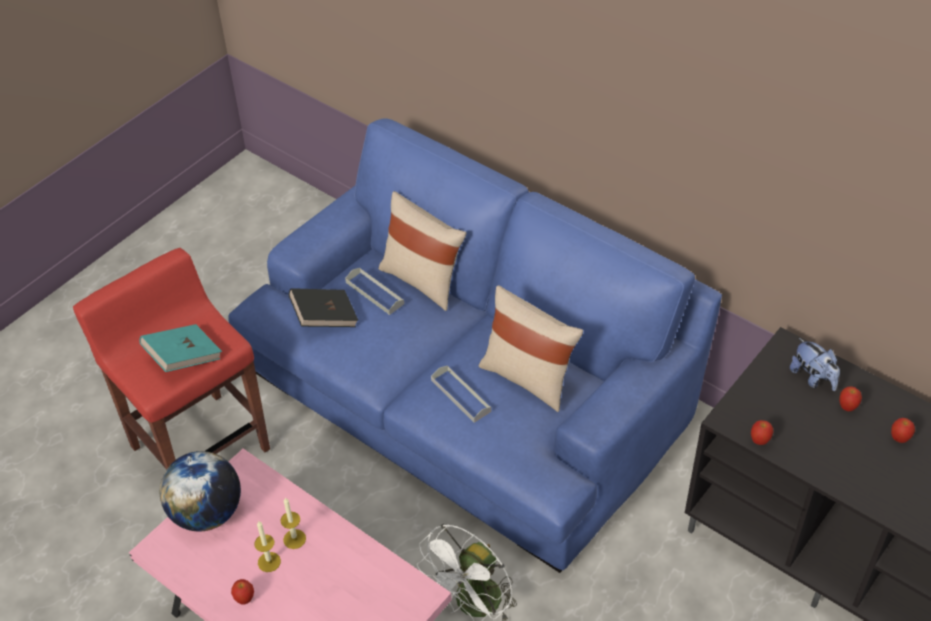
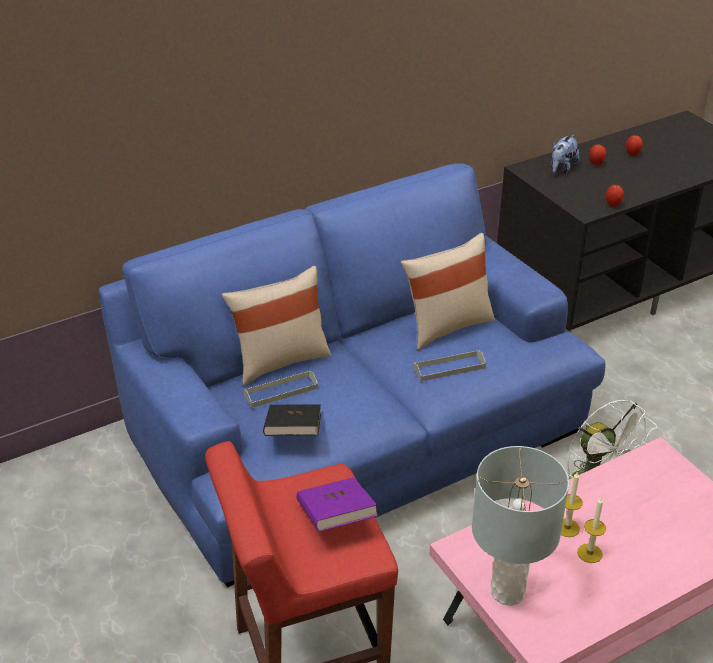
camera: 70 degrees left, 10 degrees down
(183, 358) = (336, 518): turquoise book -> purple book
(207, 513) = (508, 591): globe -> grey table lamp
(244, 599) = (631, 582): apple -> none
(813, 378) = (562, 168): plush toy -> plush toy turned 135 degrees clockwise

